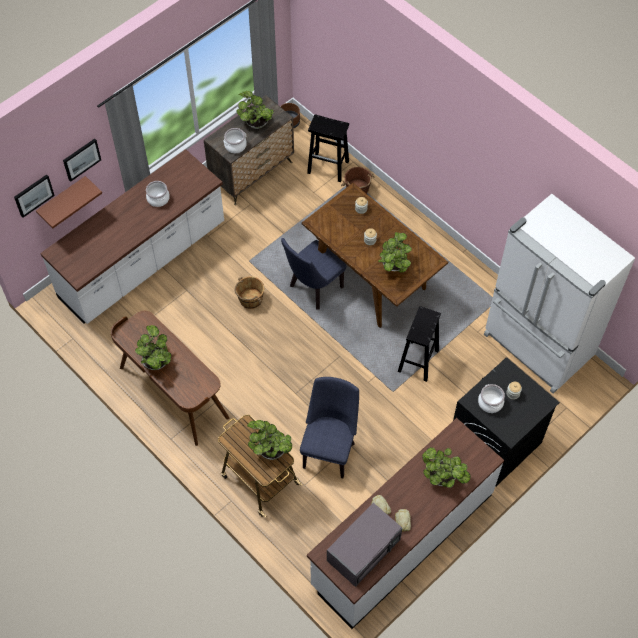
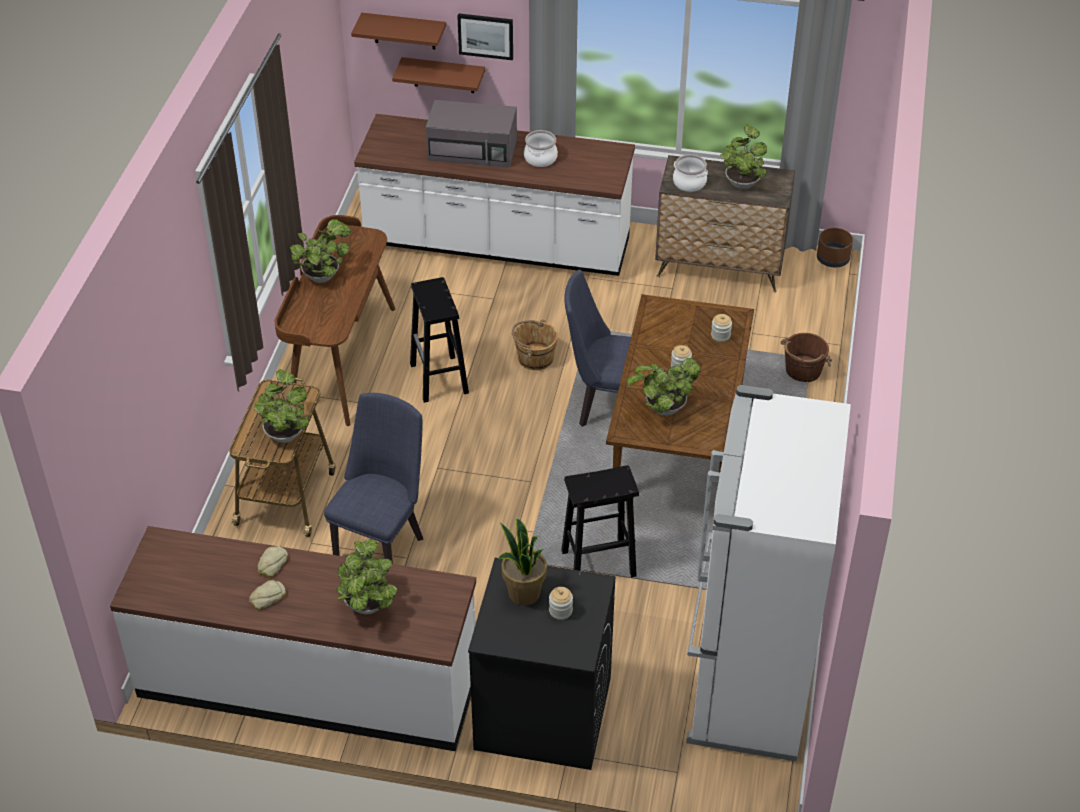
camera: 55 degrees right, 15 degrees down
(33, 195) = (404, 31): picture -> brown shelf
(329, 167) = (806, 327): black stool -> black stool (439, 379)
(329, 450) = (382, 542): blue chair -> blue chair turned 45 degrees counterclockwise
(364, 549) = (196, 577): grey microwave -> grey microwave (473, 149)
(490, 402) = (523, 593): cooking pot -> potted plant

